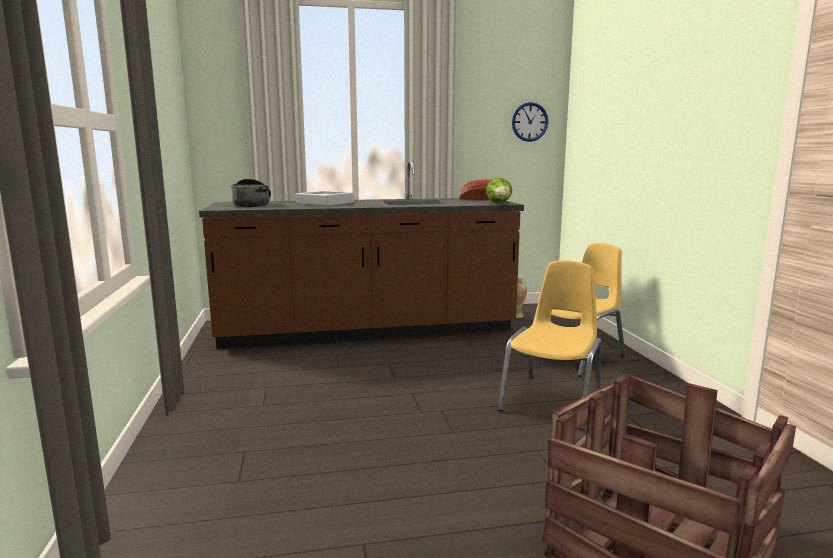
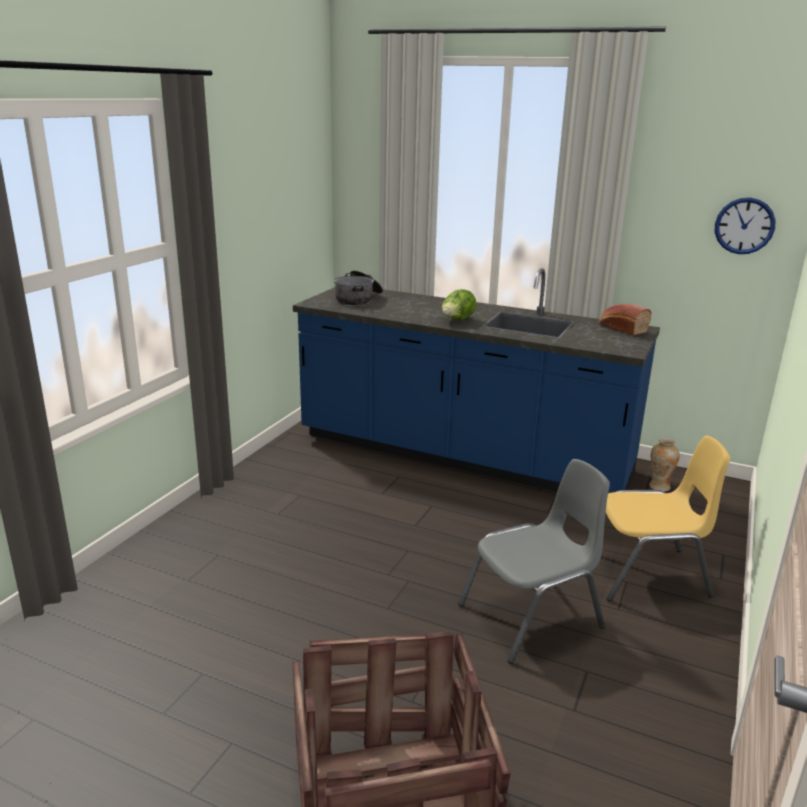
camera: 35 degrees right, 10 degrees up
(325, 203) = (430, 308): grey tray -> none
(367, 331) = (462, 456): brown counter -> blue counter
(499, 203) = (618, 349): lettuce -> lettuce (457, 320)
(552, 400) = (532, 617): yellow chair -> grey chair

